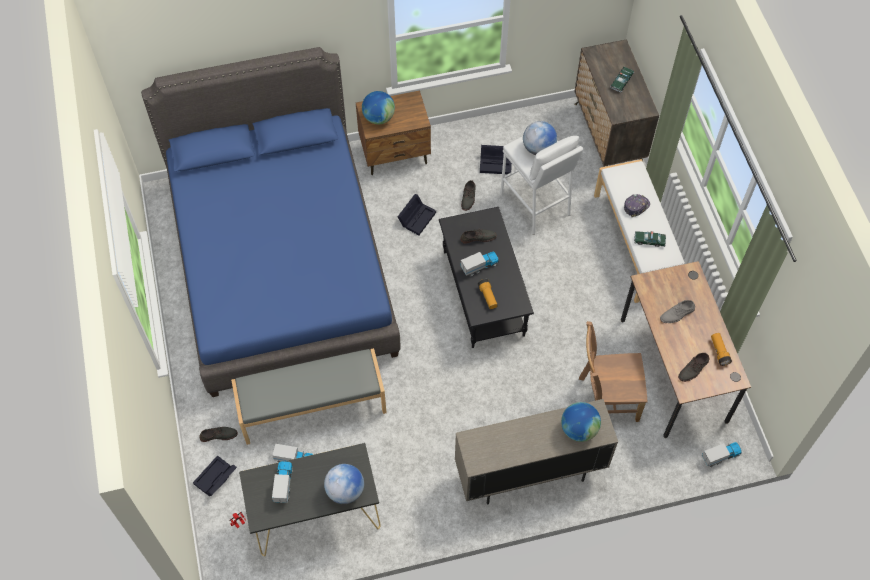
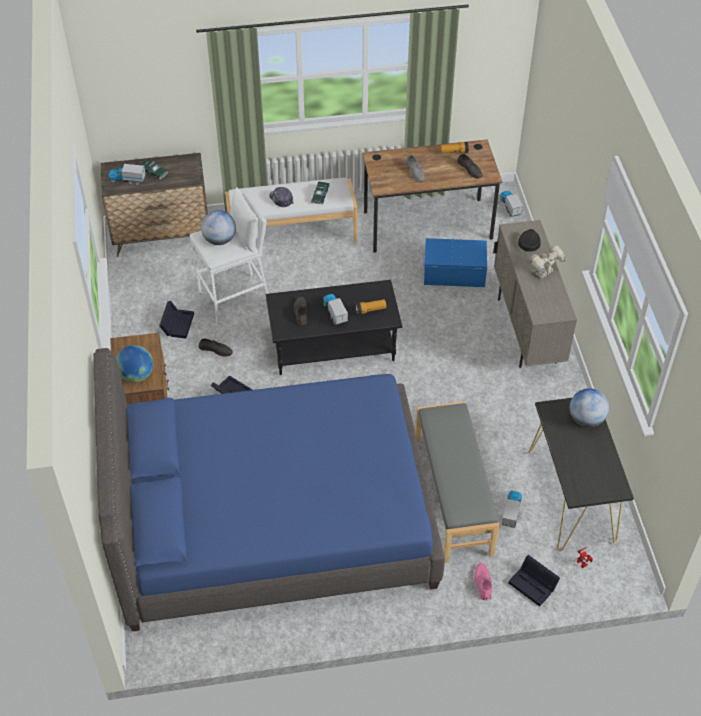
camera: 85 degrees left, 10 degrees down
(218, 435) = (482, 582): grey shoe -> pink shoe
(283, 484) = (581, 468): toy truck -> toy truck (127, 180)
(531, 445) = (545, 274): none -> toy robot
(578, 429) = (529, 242): globe -> black cap
(605, 399) = (454, 272): brown chair -> blue storage box

